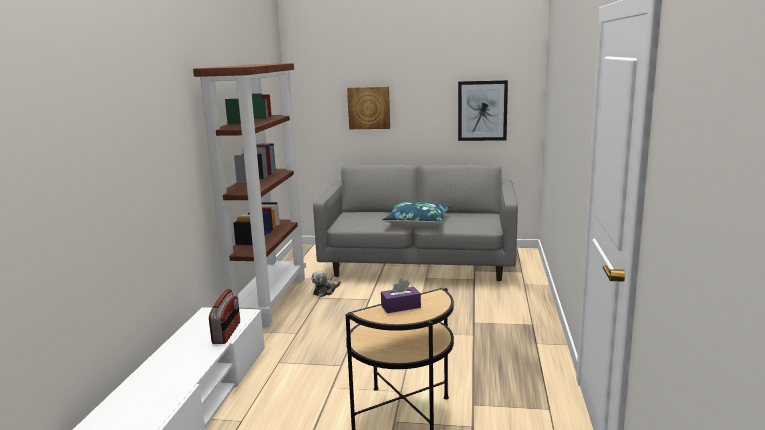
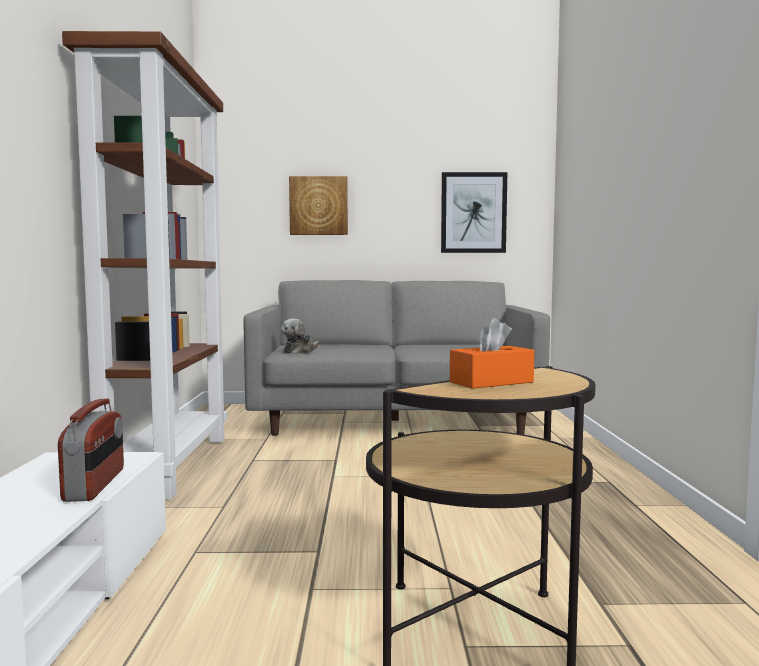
camera: 10 degrees left, 10 degrees down
(325, 291) = (261, 452): plush toy -> plush toy (300, 351)
(400, 306) = (491, 382): purple tissue box -> orange tissue box
(417, 222) = (398, 351): blue pillow -> none

